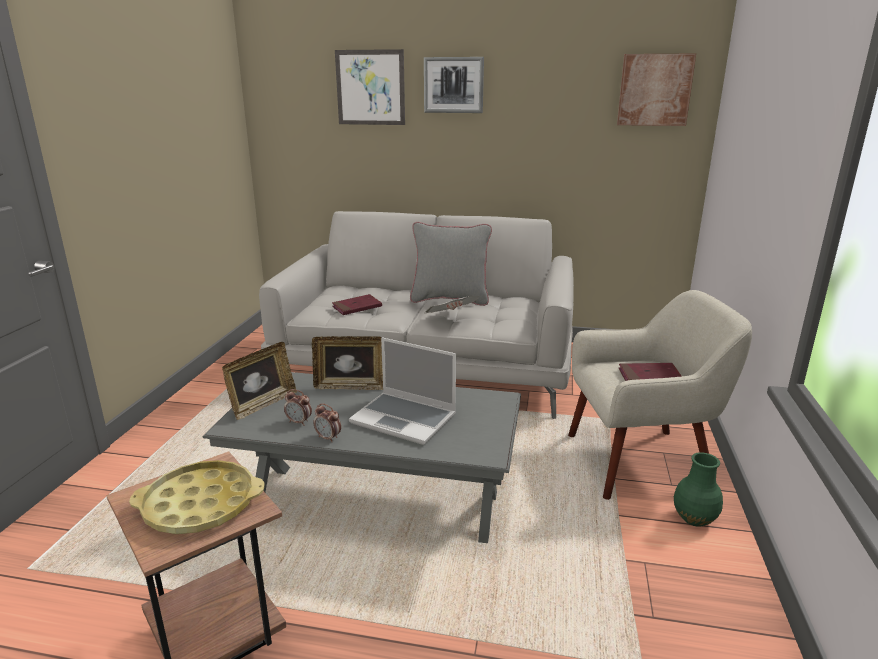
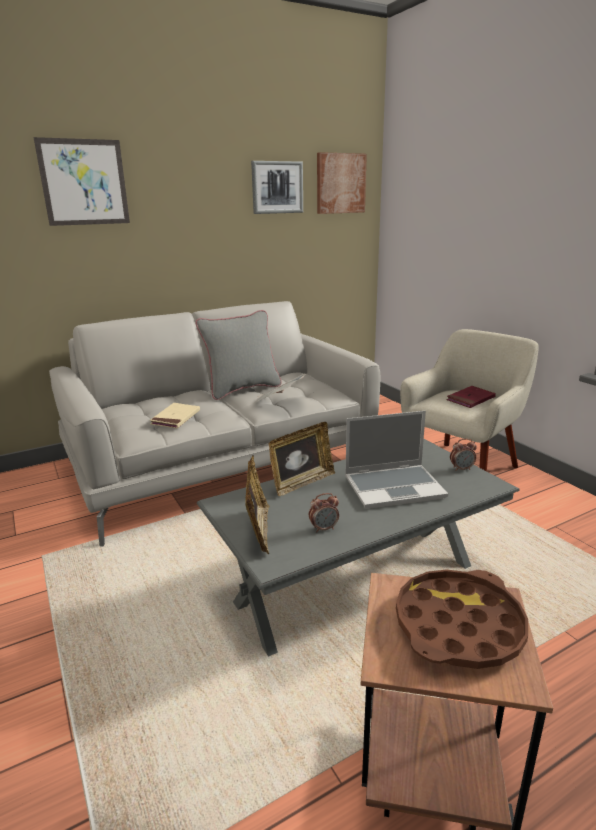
camera: 40 degrees left, 0 degrees up
(200, 505) = (458, 625): yellow tray -> brown tray
(328, 438) = (373, 528): alarm clock -> alarm clock (461, 469)
(357, 307) = (176, 418): red book -> beige book
(453, 85) = (176, 179): picture -> picture (277, 187)
(695, 519) = (535, 488): green vase -> none

